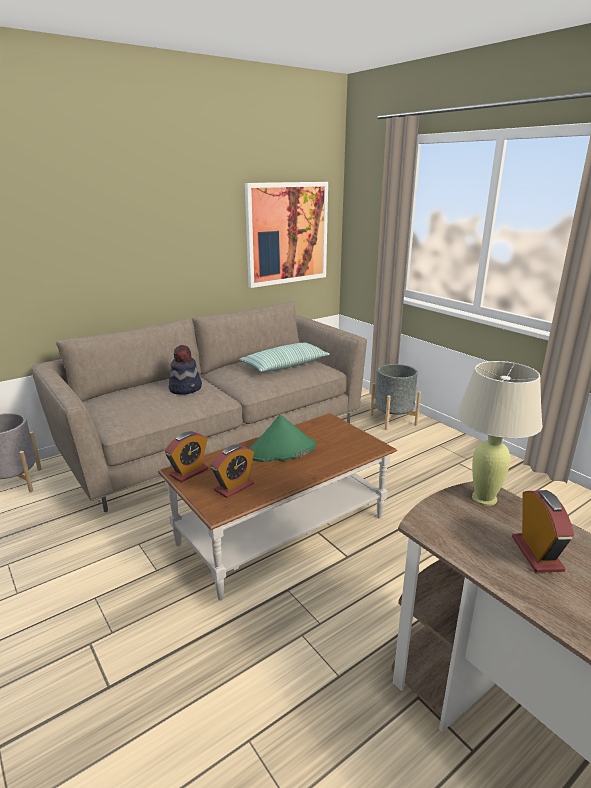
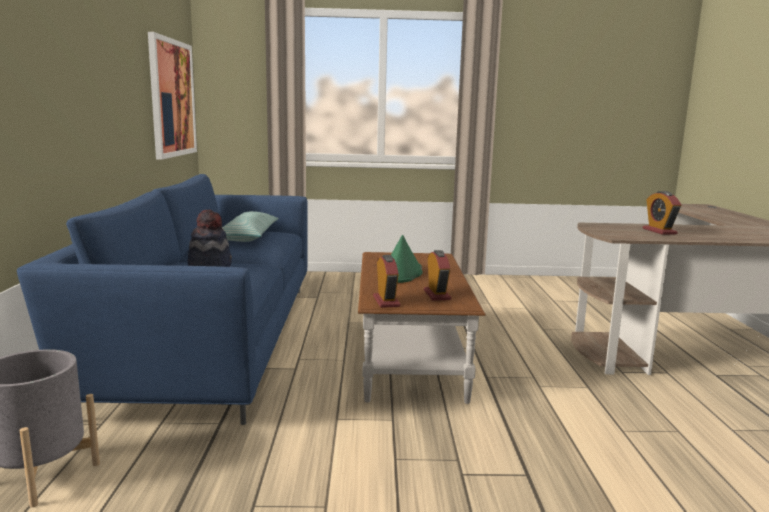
camera: 55 degrees left, 10 degrees down
(217, 439) = (211, 340): beige sofa -> blue sofa
(393, 420) = (323, 280): grey planter -> none
(484, 498) = (599, 226): beige table lamp -> none
(537, 554) = (659, 231): alarm clock -> alarm clock turned 135 degrees counterclockwise

